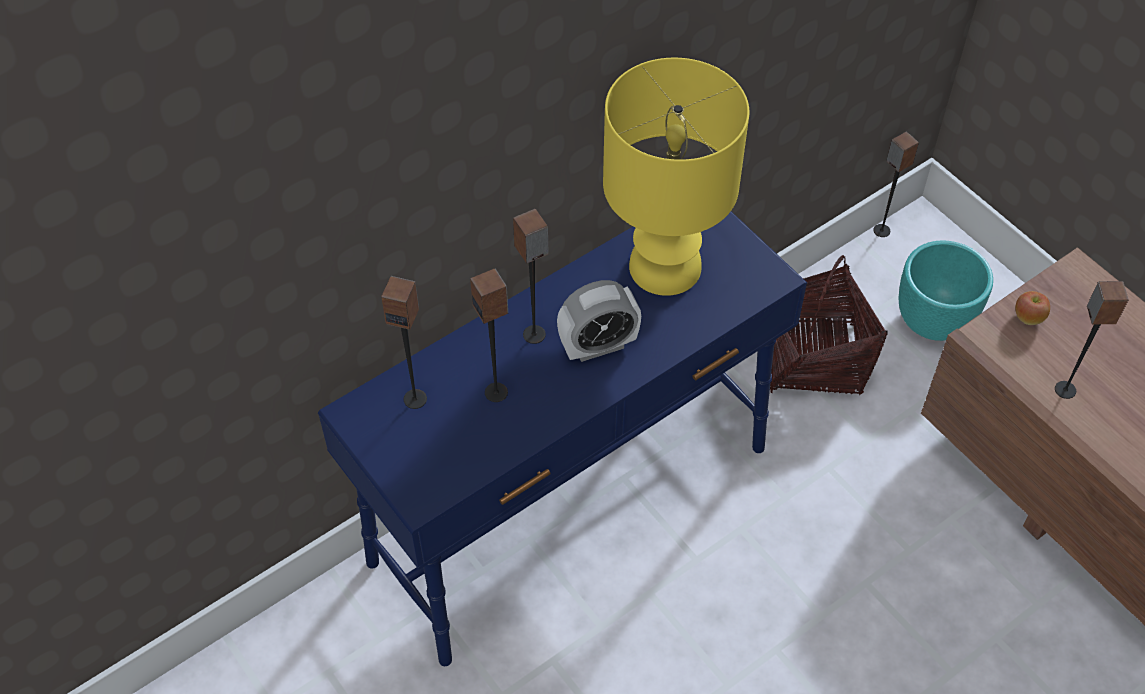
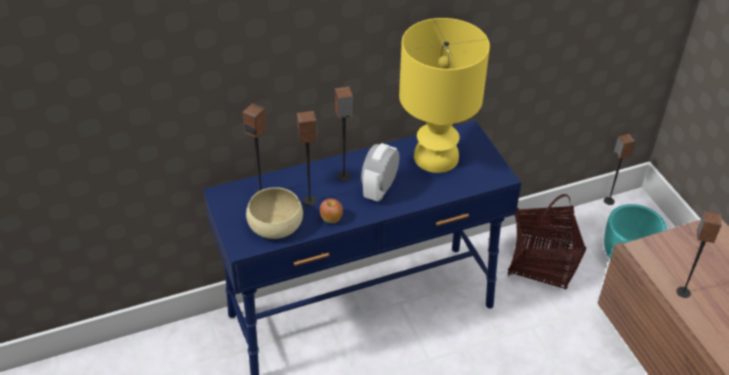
camera: 15 degrees right, 10 degrees down
(457, 448) = (275, 225): none -> beige bowl
(598, 346) = (379, 190): alarm clock -> alarm clock turned 120 degrees clockwise
(1028, 318) = (671, 246): apple -> apple (331, 219)

